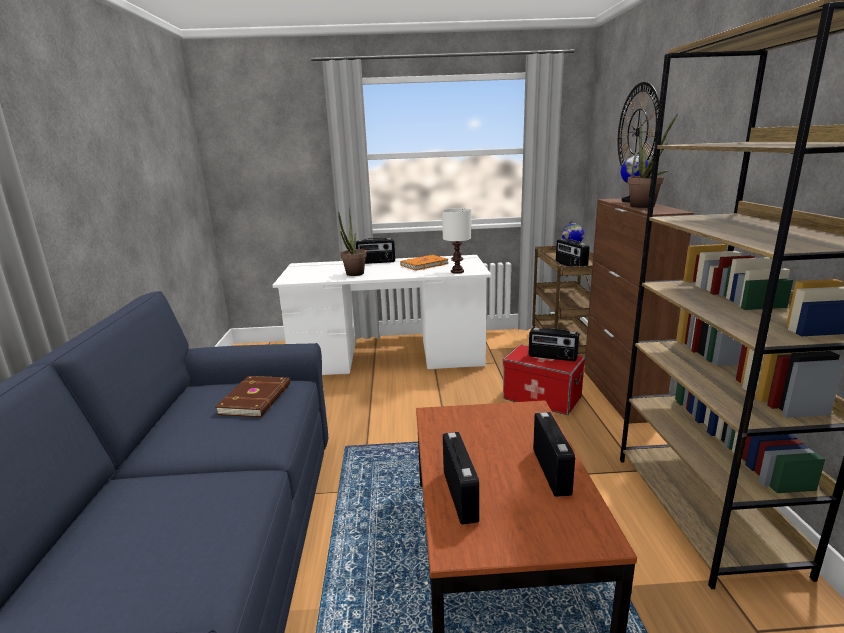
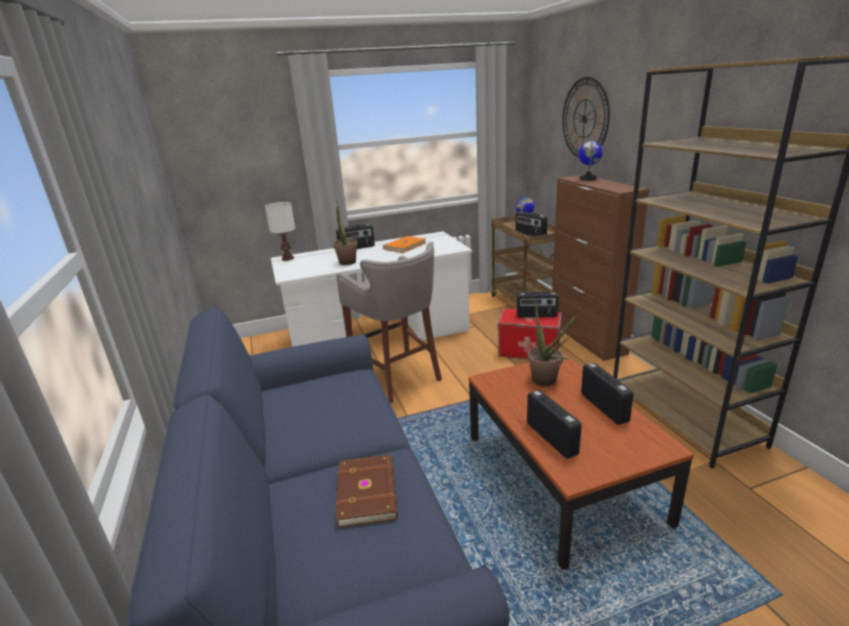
camera: 15 degrees left, 5 degrees up
(257, 399) = (338, 392): brown book -> brown book (368, 492)
(382, 404) = (399, 378): none -> grey stool
(457, 271) = (441, 250): white table lamp -> white table lamp (288, 258)
(645, 207) = (606, 185): potted plant -> potted plant (547, 382)

